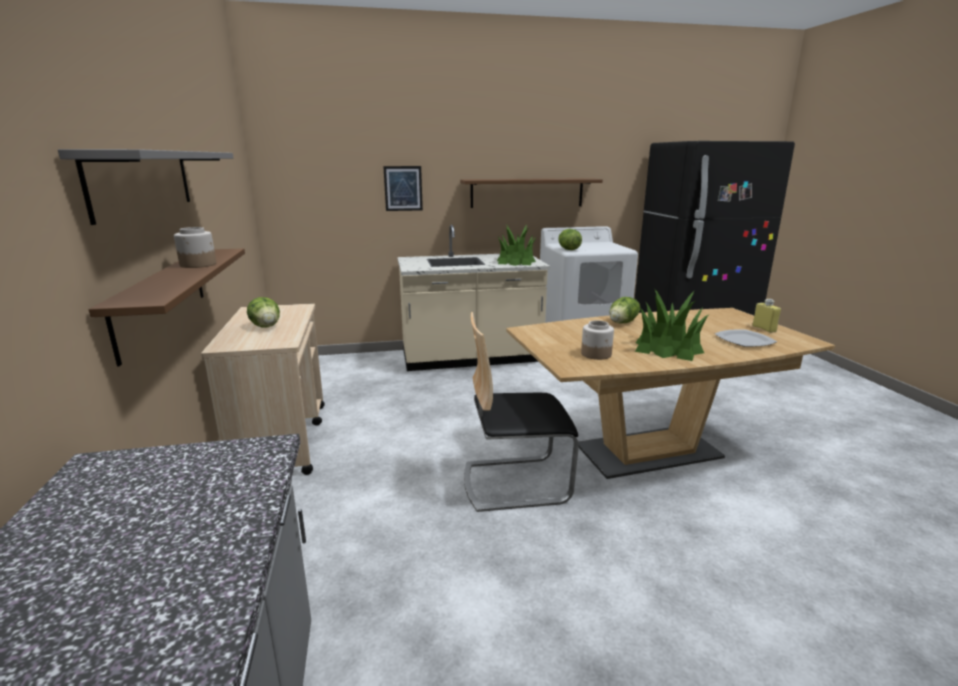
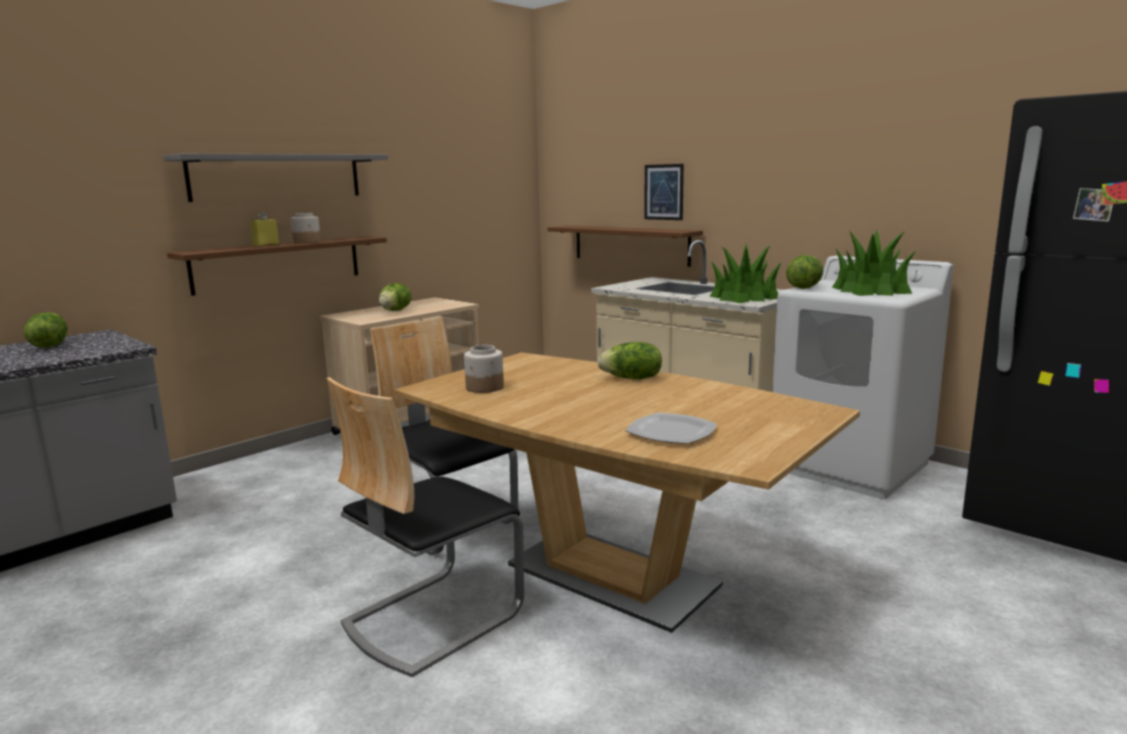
camera: 55 degrees right, 5 degrees down
(110, 510) = (49, 346): none -> lettuce
(527, 193) = (818, 200): brown shelf -> brown shelf (630, 244)
(656, 530) = (431, 617): none -> chair
(667, 348) = (561, 406): potted plant -> potted plant (871, 290)
(764, 329) = (764, 436): yellow bottle -> yellow bottle (266, 245)

